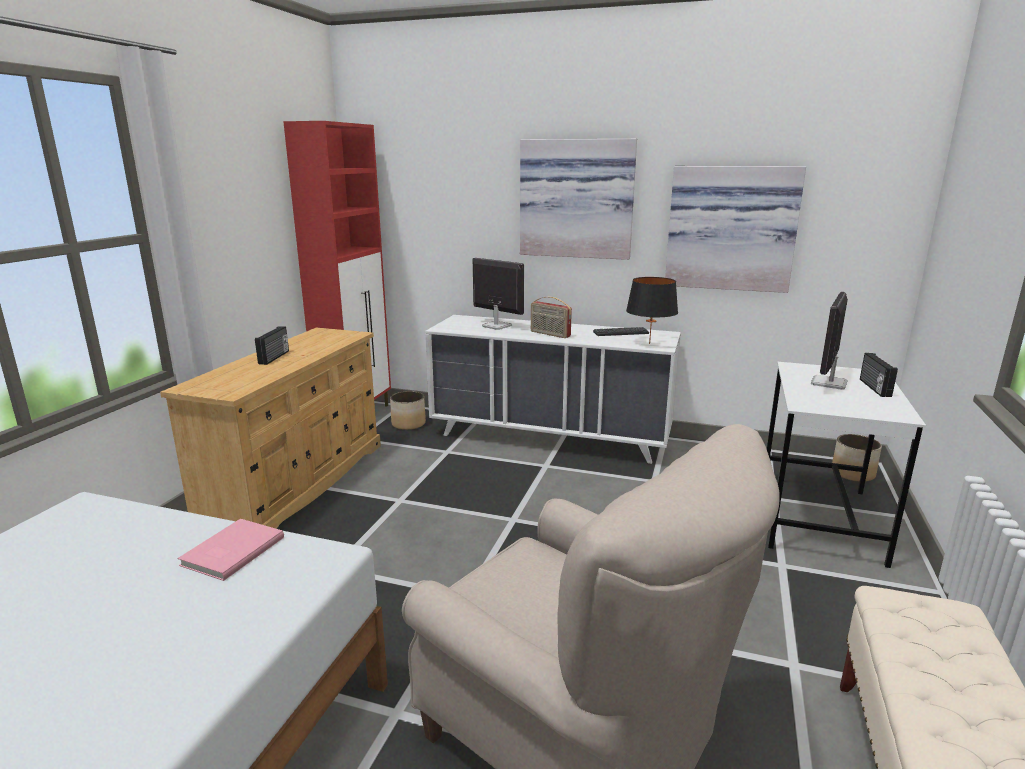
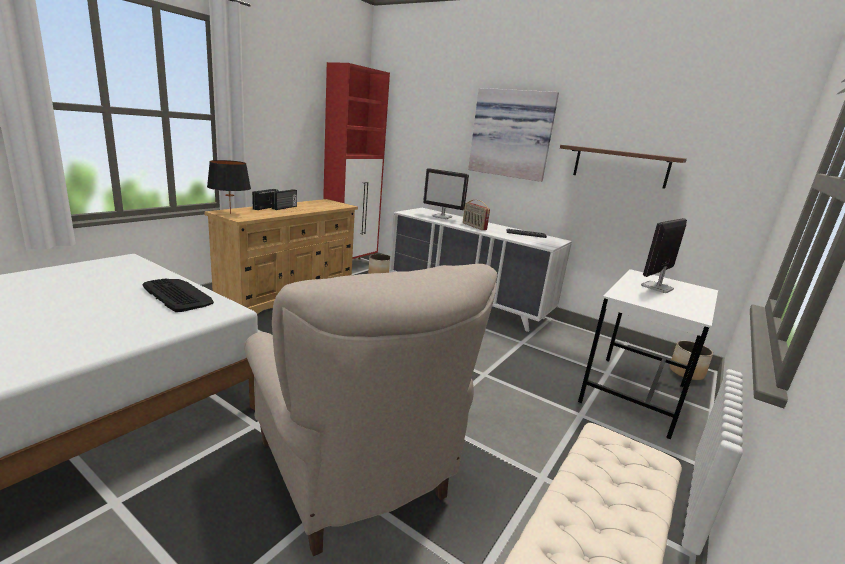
camera: 15 degrees right, 0 degrees up
(230, 551) = (177, 295): pink book -> keyboard
(496, 326) = (442, 217): monitor -> monitor turned 150 degrees clockwise
(649, 343) = (539, 242): black table lamp -> black table lamp (230, 213)
(731, 228) = (620, 166): picture -> brown shelf
(873, 388) = (692, 297): radio -> radio (265, 207)

